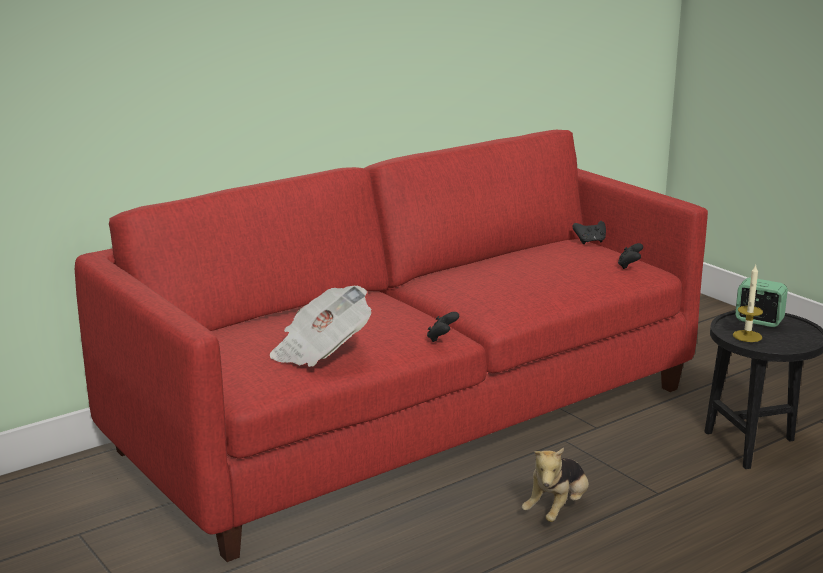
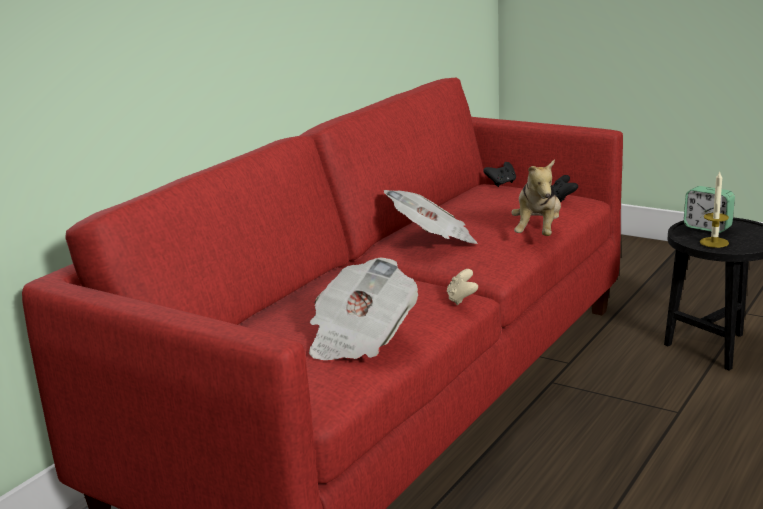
camera: 20 degrees left, 0 degrees up
(442, 338) = (461, 299): black game controller -> beige game controller
(467, 282) = (433, 240): none -> newspaper
(557, 509) = (605, 452): plush toy -> plush toy (538, 233)
(758, 321) = (707, 228): alarm clock -> alarm clock turned 150 degrees counterclockwise

